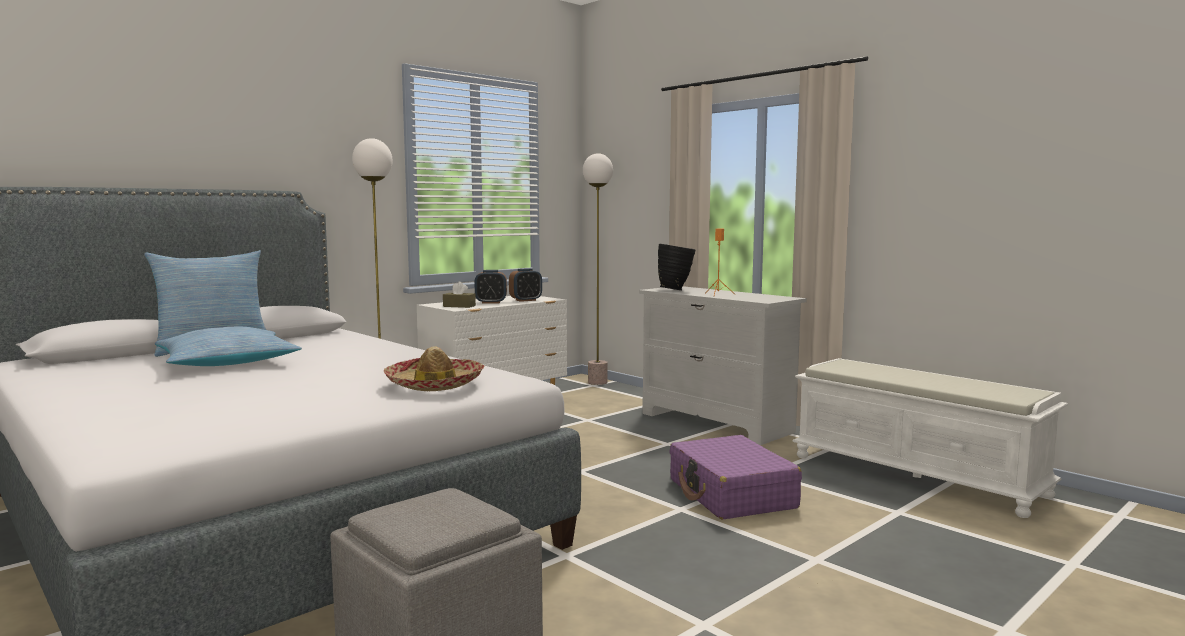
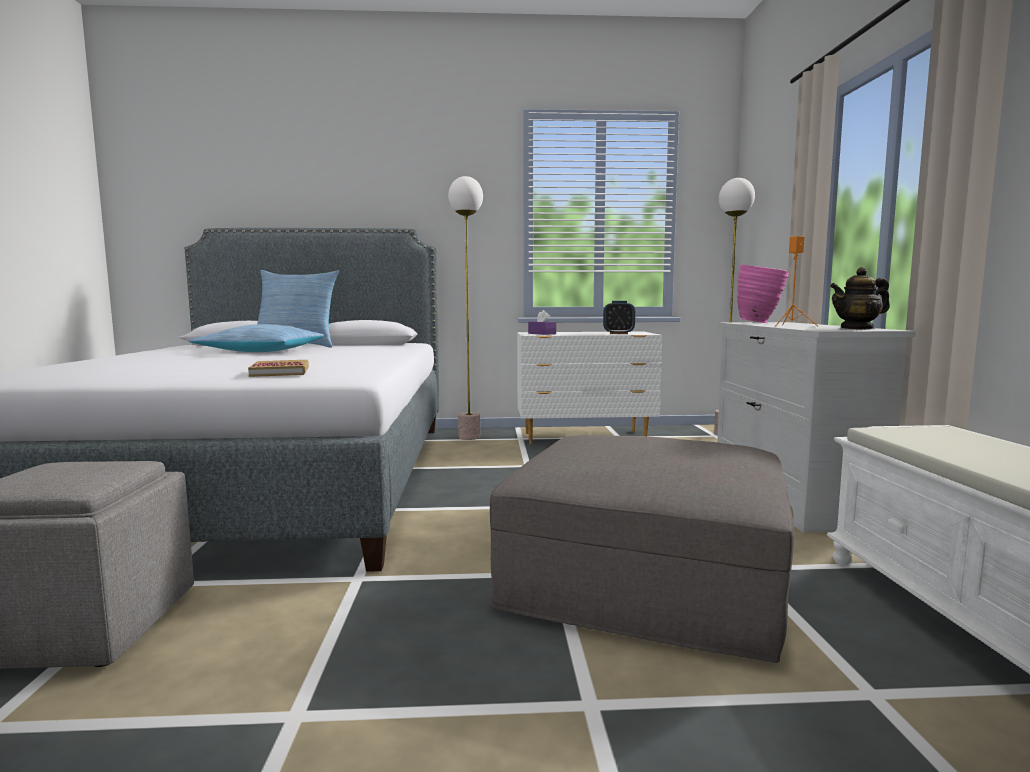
camera: 40 degrees right, 0 degrees up
(435, 384) = (280, 371): hat -> book
(459, 306) = (542, 333): brown tissue box -> purple tissue box
(491, 302) = (580, 333): alarm clock -> none
(676, 290) = (761, 323): black vase -> pink vase
(731, 494) = (648, 576): purple suitcase -> grey ottoman
(770, 297) = (857, 328): none -> teapot

